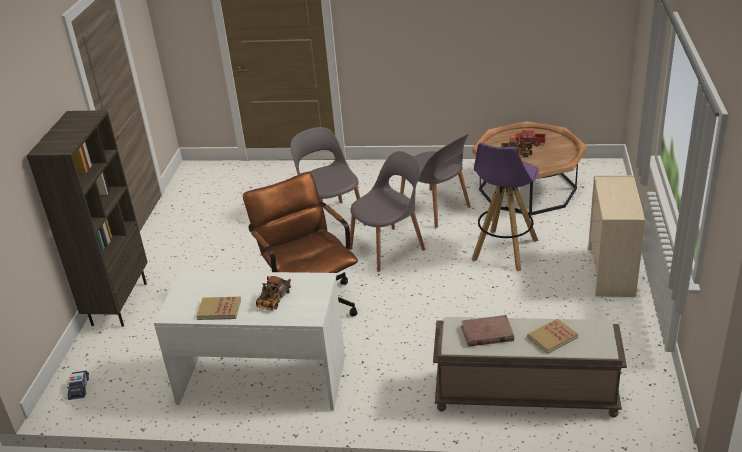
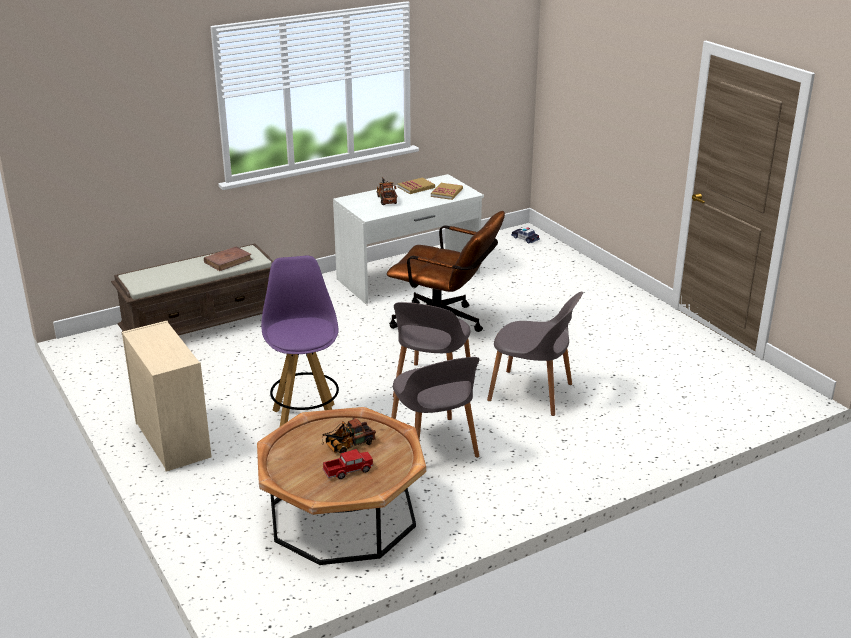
camera: 140 degrees right, 5 degrees down
(119, 303) = (596, 277): brown bookcase -> none
(435, 208) = (434, 445): grey chair -> grey chair turned 120 degrees counterclockwise
(552, 337) = (175, 272): book -> book (446, 193)

